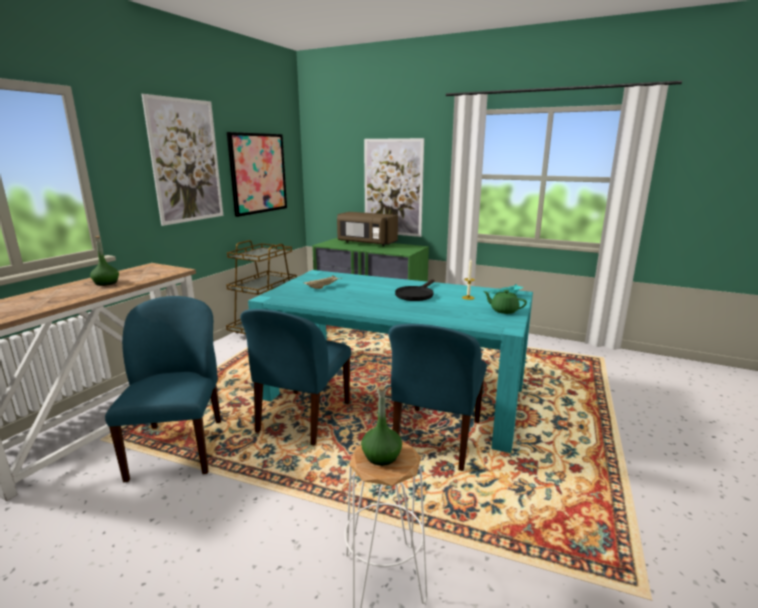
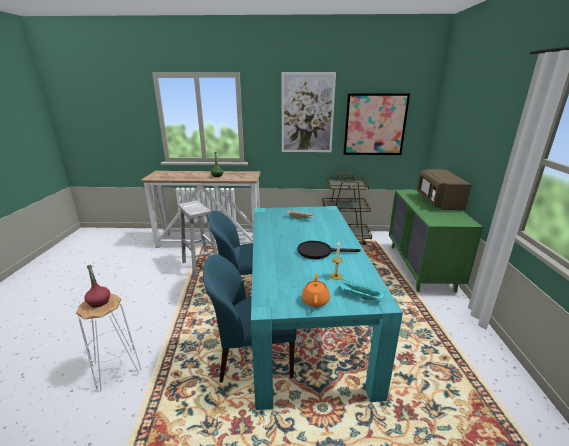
camera: 65 degrees right, 5 degrees up
(178, 447) = (201, 265): blue chair -> white stool
(381, 456) = (99, 302): green bottle -> red bottle
(393, 187) = (477, 155): picture -> none
(503, 310) = (315, 300): green teapot -> orange teapot

